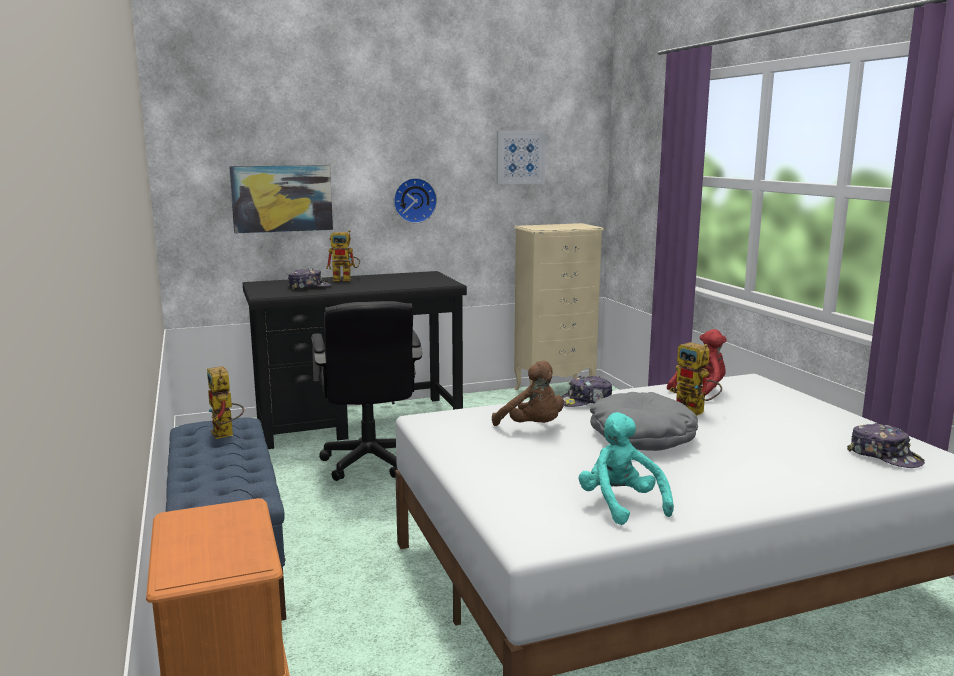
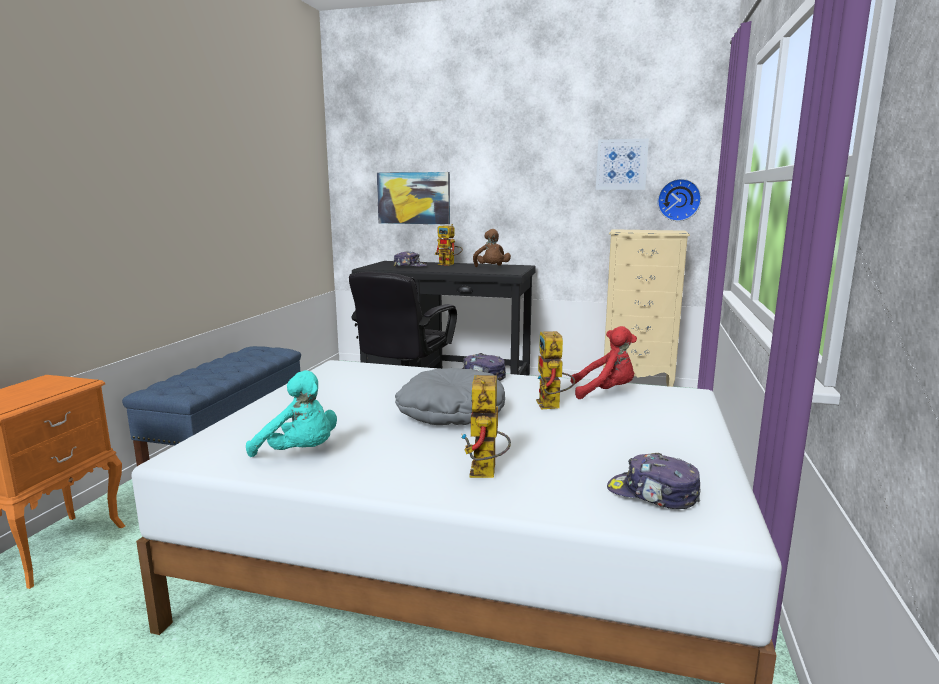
camera: 35 degrees right, 0 degrees up
(226, 435) = (254, 356): toy robot -> toy robot (486, 474)
(414, 200) = (518, 202): wall clock -> wall clock (678, 200)
(532, 427) = (390, 386): brown plush toy -> brown plush toy (491, 269)
(620, 505) = (300, 453): turquoise plush toy -> turquoise plush toy turned 105 degrees clockwise
(884, 456) = (652, 494): cap -> cap turned 120 degrees clockwise

